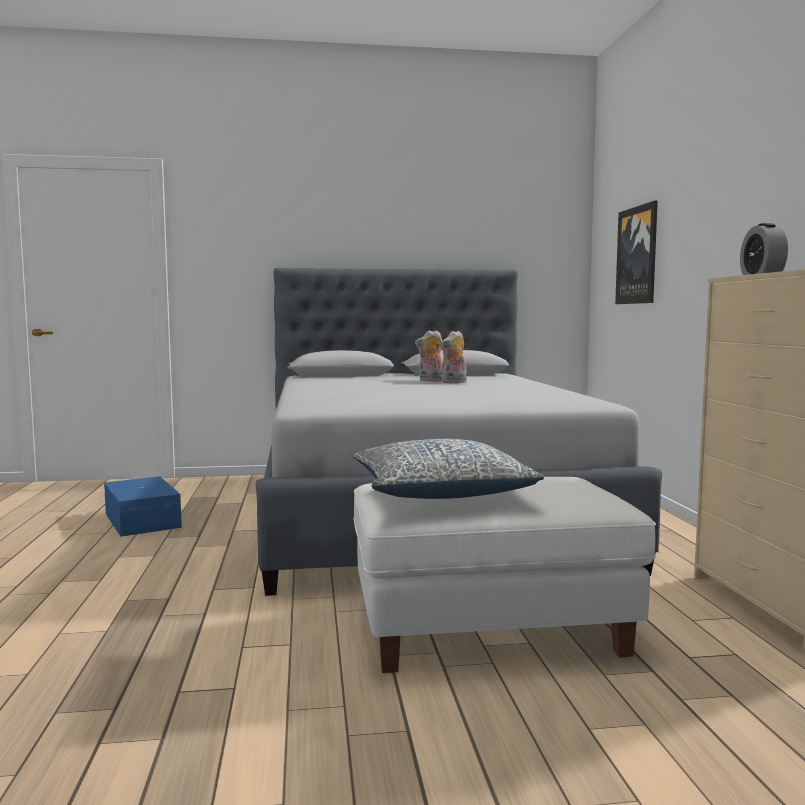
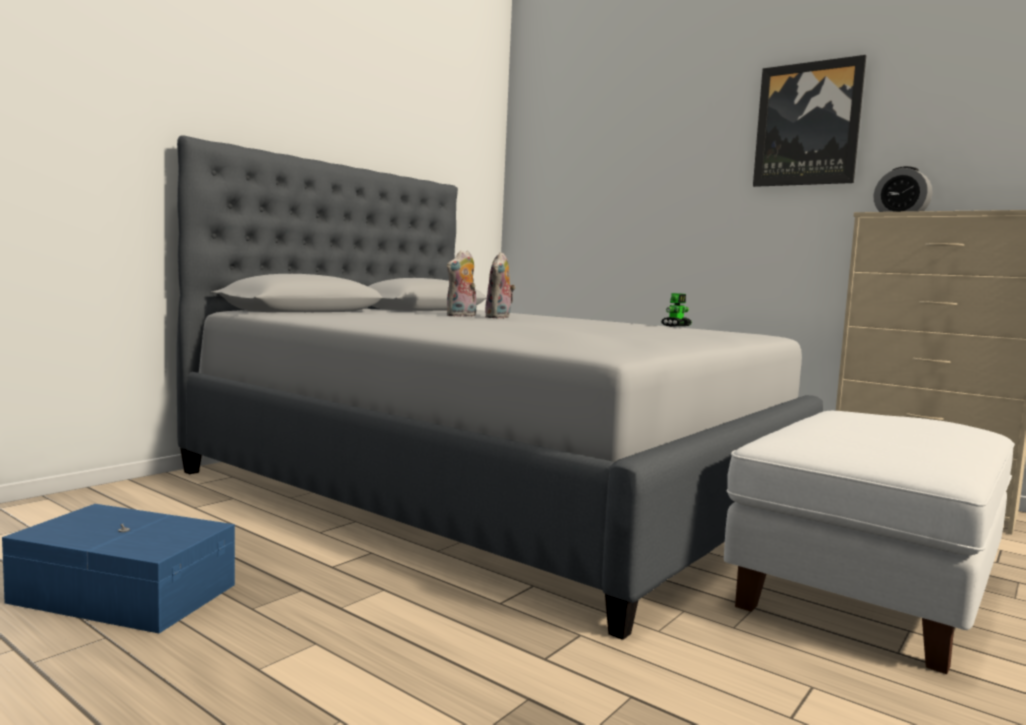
camera: 45 degrees left, 0 degrees up
(441, 492) = (886, 440): pillow -> none
(573, 393) = (676, 326): none -> toy robot
(637, 255) = (604, 185): picture -> picture (807, 124)

